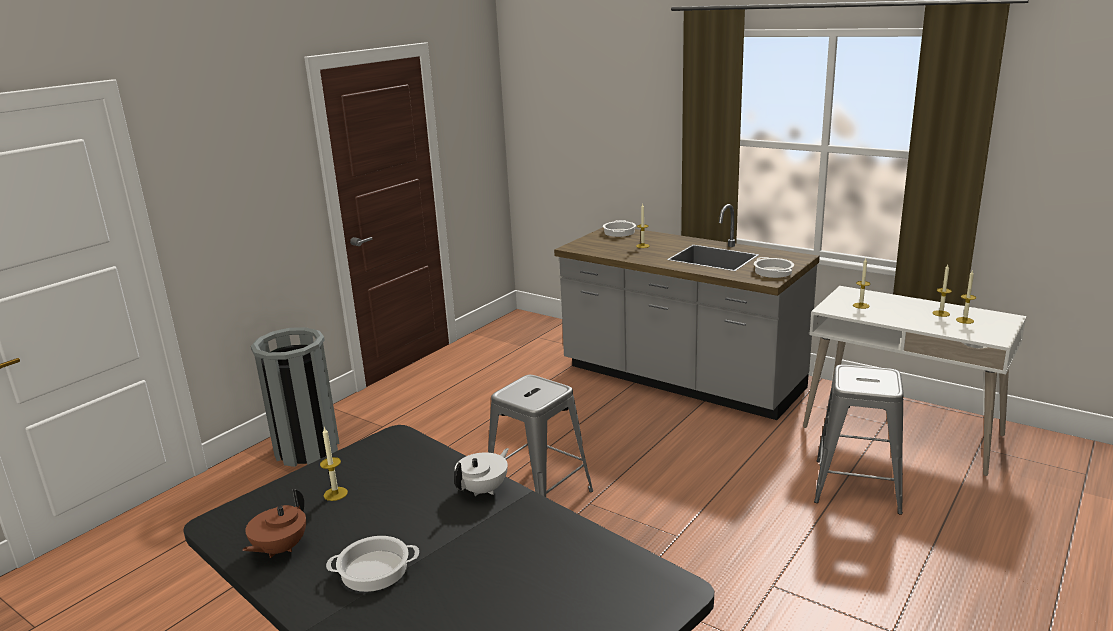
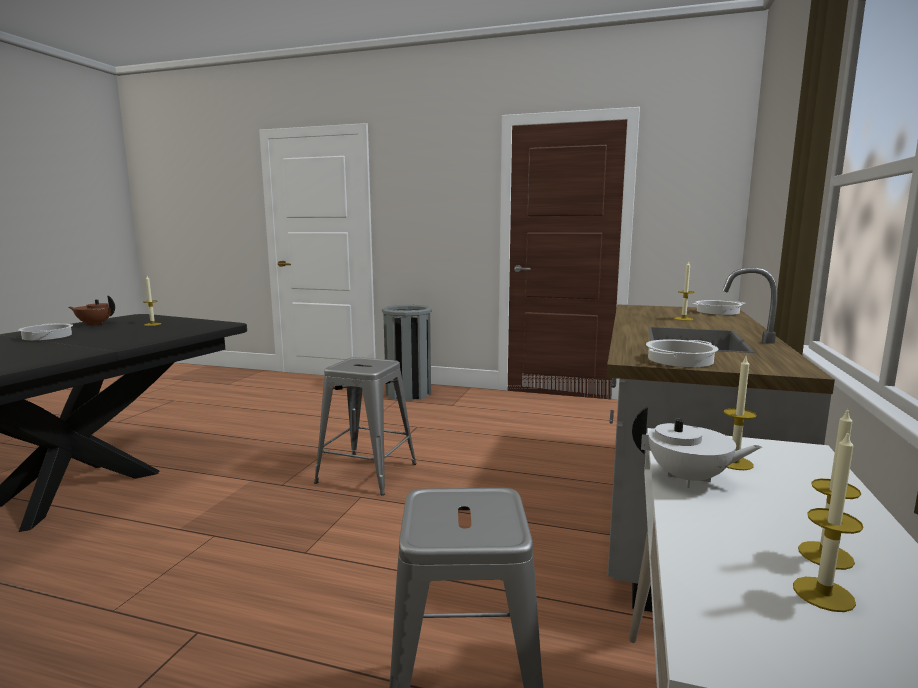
camera: 70 degrees right, 10 degrees down
(484, 489) = (129, 343): white teapot -> white teapot (689, 479)

